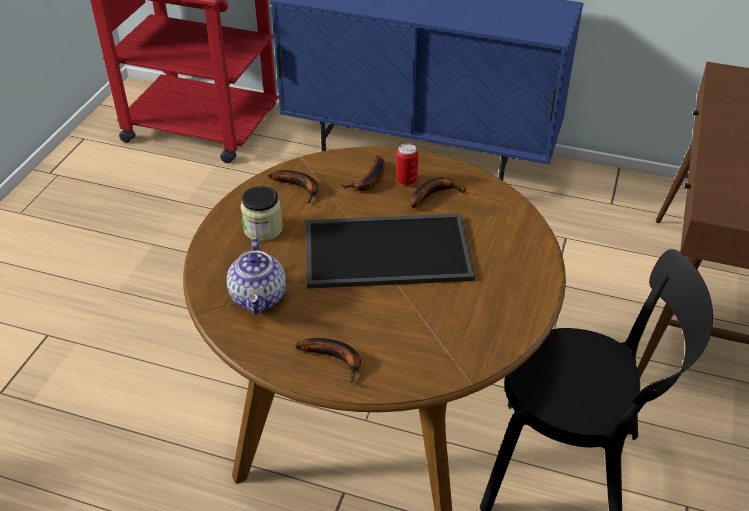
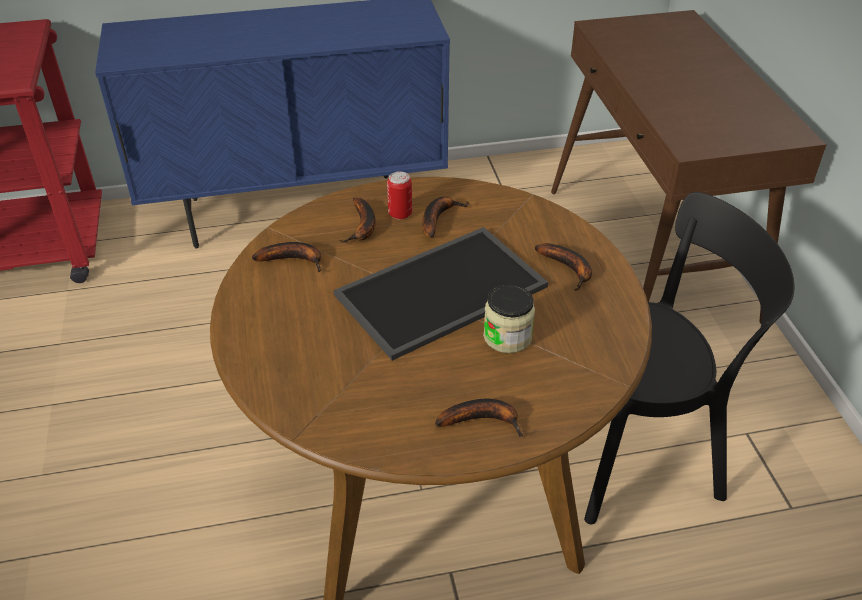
camera: 30 degrees left, 0 degrees up
(259, 297) = (349, 391): teapot -> none
(263, 229) = (291, 317): jar -> jar (507, 337)
(505, 273) = (569, 269): none -> banana

